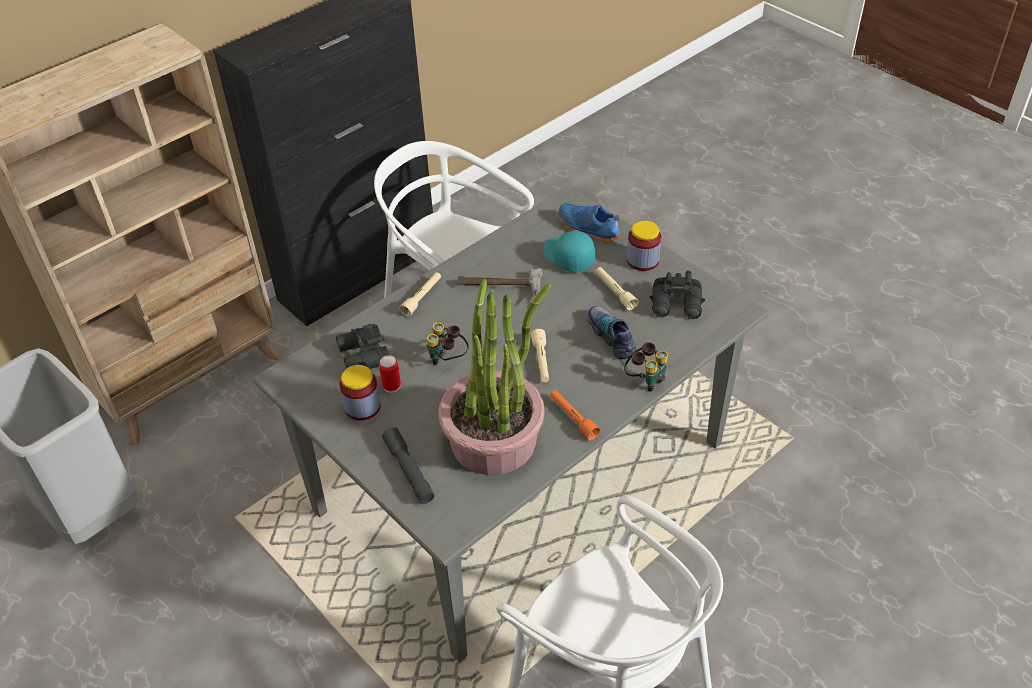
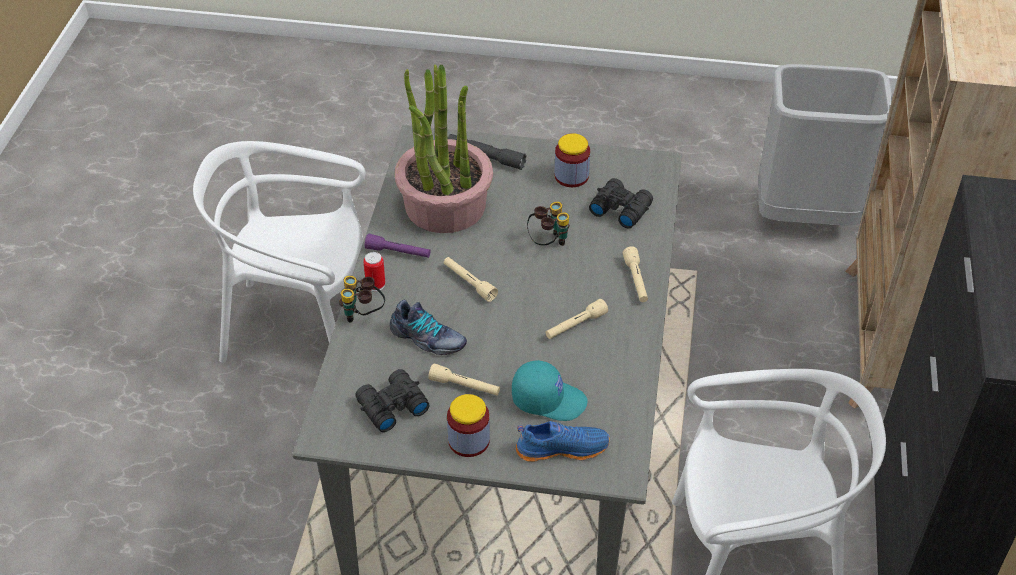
camera: 140 degrees right, 0 degrees up
(391, 386) = (568, 200): can -> can (375, 284)
(499, 291) = (575, 325): hammer -> beige flashlight
(573, 418) = (398, 252): orange flashlight -> purple flashlight

